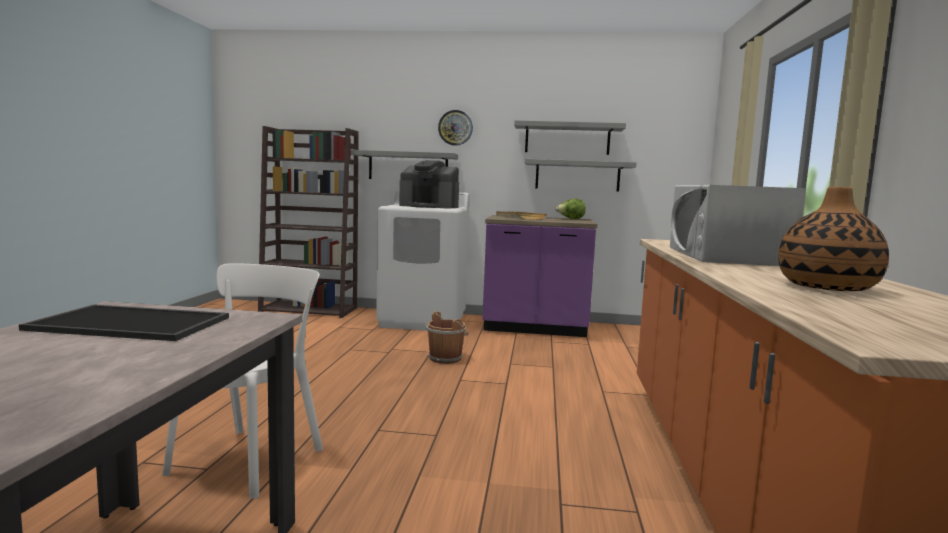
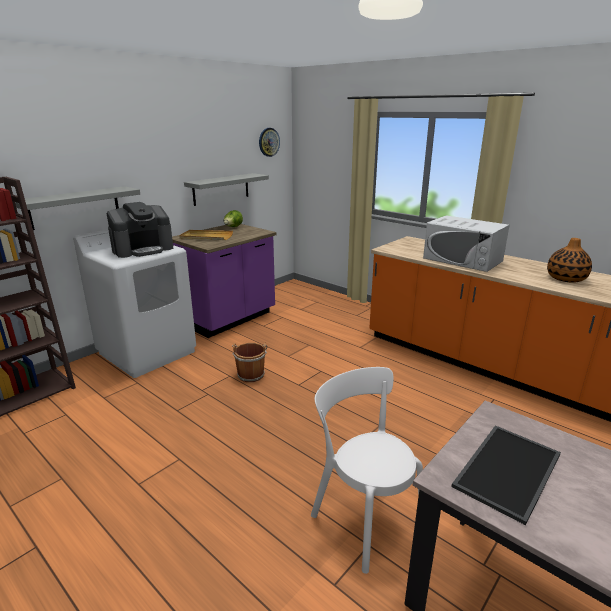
camera: 55 degrees left, 15 degrees up
(455, 128) = (117, 159): wall clock -> wall clock (269, 142)
(567, 139) = (210, 159): grey shelf -> none

